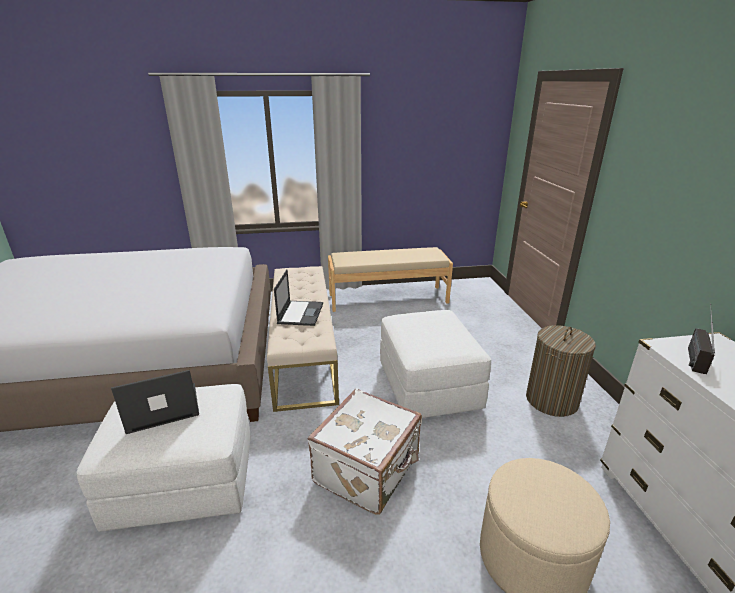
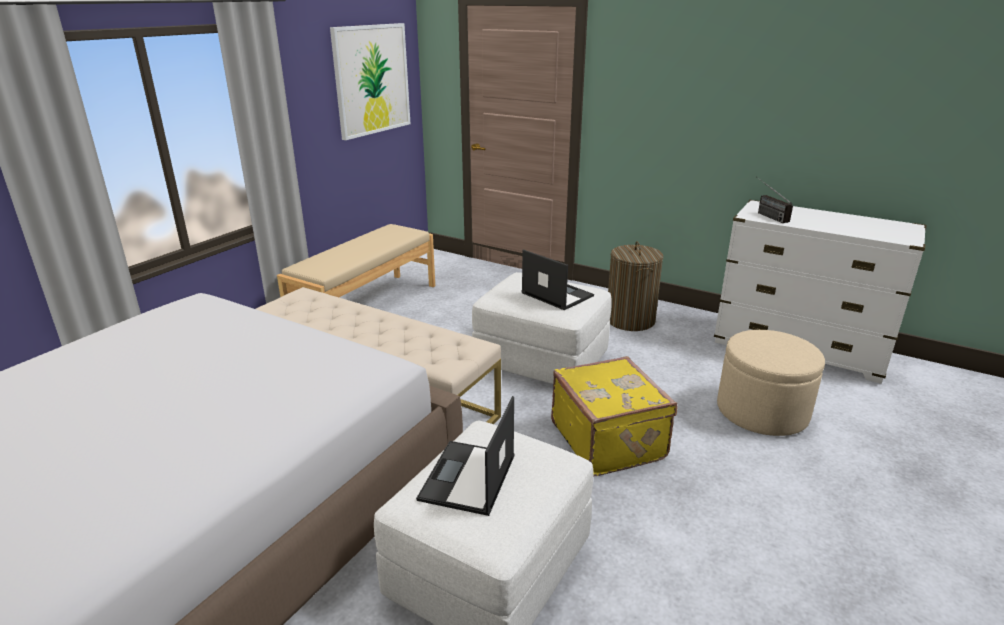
camera: 50 degrees left, 0 degrees up
(301, 313) = (399, 335): laptop -> laptop (556, 294)
(368, 470) = (609, 440): white suitcase -> yellow suitcase
(452, 138) = (372, 80): none -> picture

